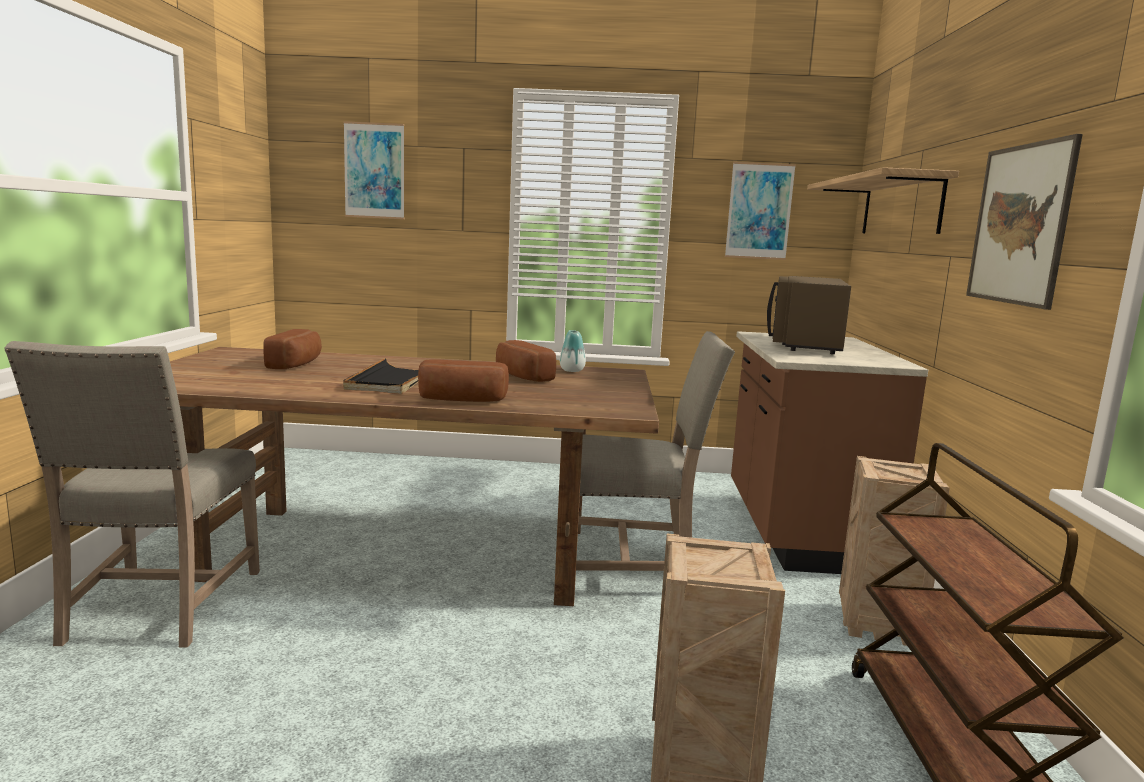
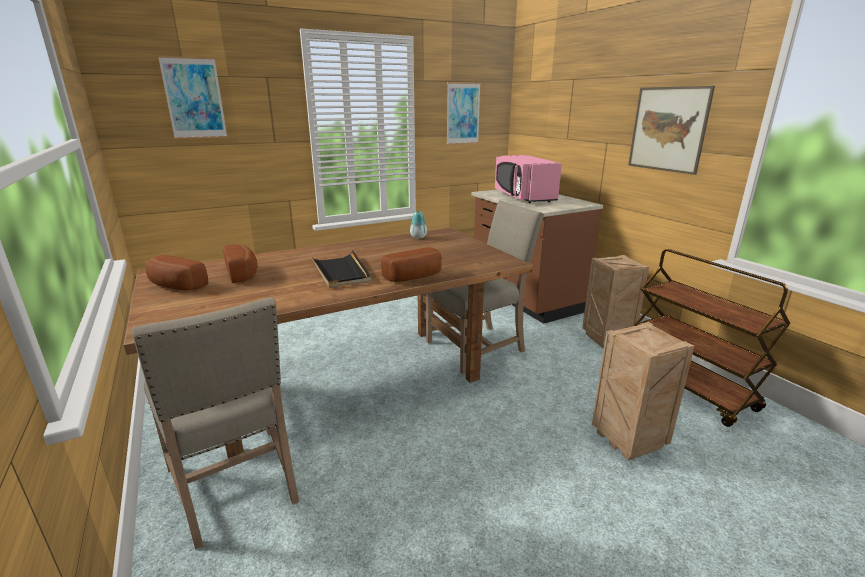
camera: 30 degrees left, 10 degrees up
(520, 376) = (402, 249): bread -> bread (175, 286)
(804, 344) = (523, 197): brown microwave -> pink microwave
(900, 207) = (557, 111): shelf -> none

